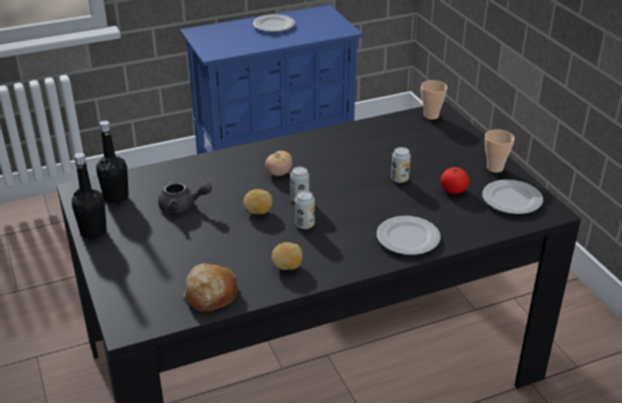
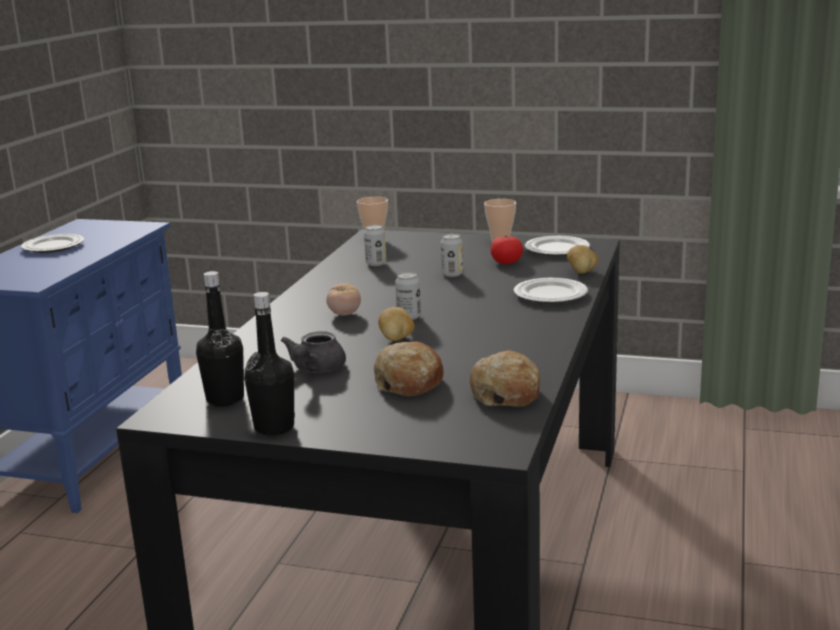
camera: 50 degrees left, 15 degrees down
(182, 206) = (315, 369): grey teapot -> grey teapot turned 150 degrees clockwise
(194, 249) = (409, 382): none -> bread
(287, 267) = (515, 349): potato -> potato (582, 272)
(305, 224) = (456, 325): can -> can (376, 263)

